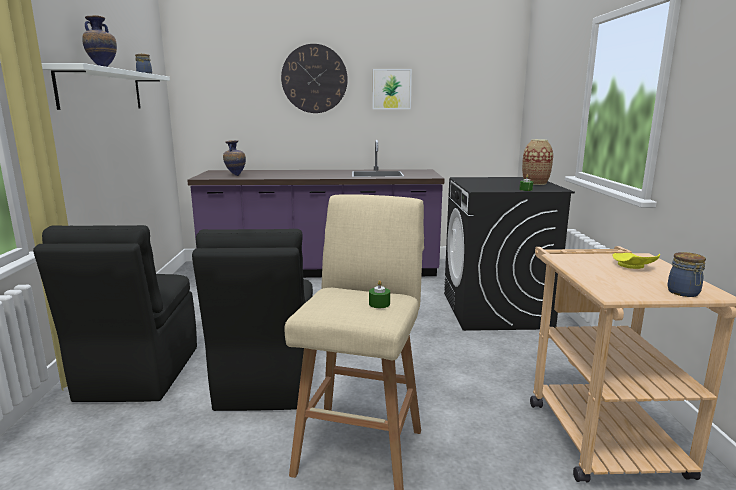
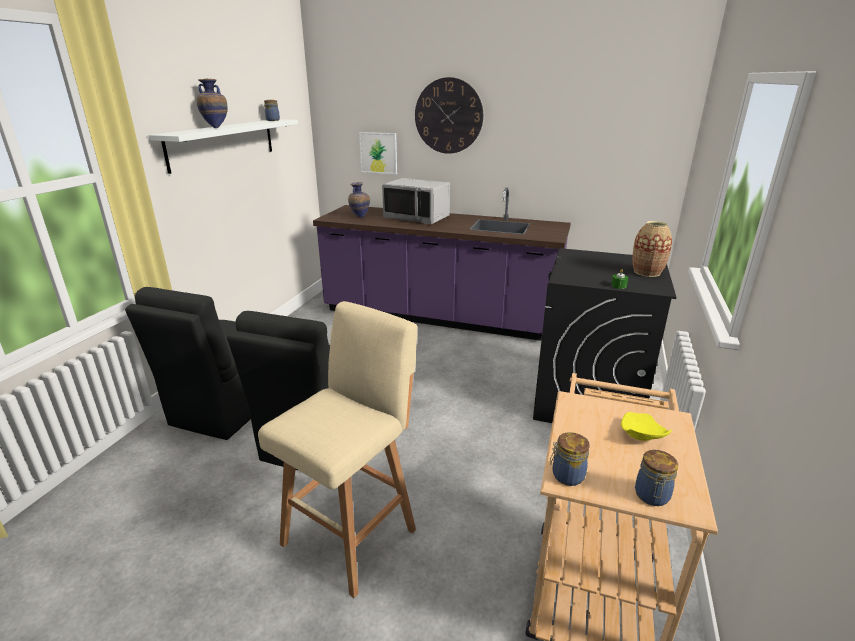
camera: 20 degrees right, 10 degrees up
(294, 173) = (417, 218): none -> grey microwave
(379, 304) = (346, 426): green candle -> none
(391, 89) = (531, 129): picture -> picture (378, 153)
(612, 293) = (566, 476): none -> jar

